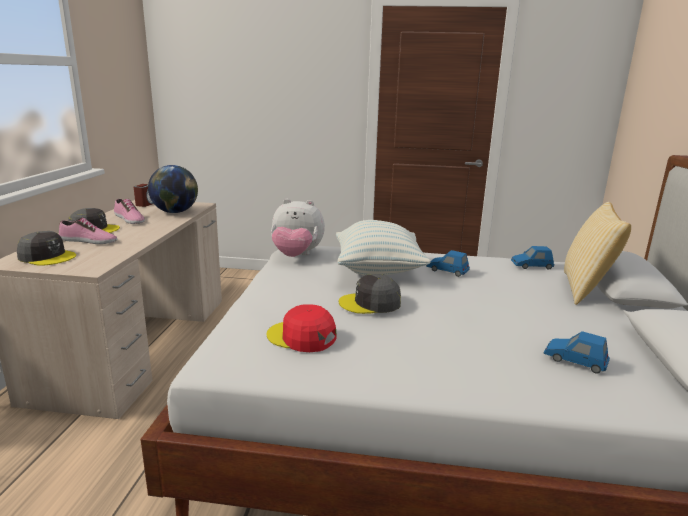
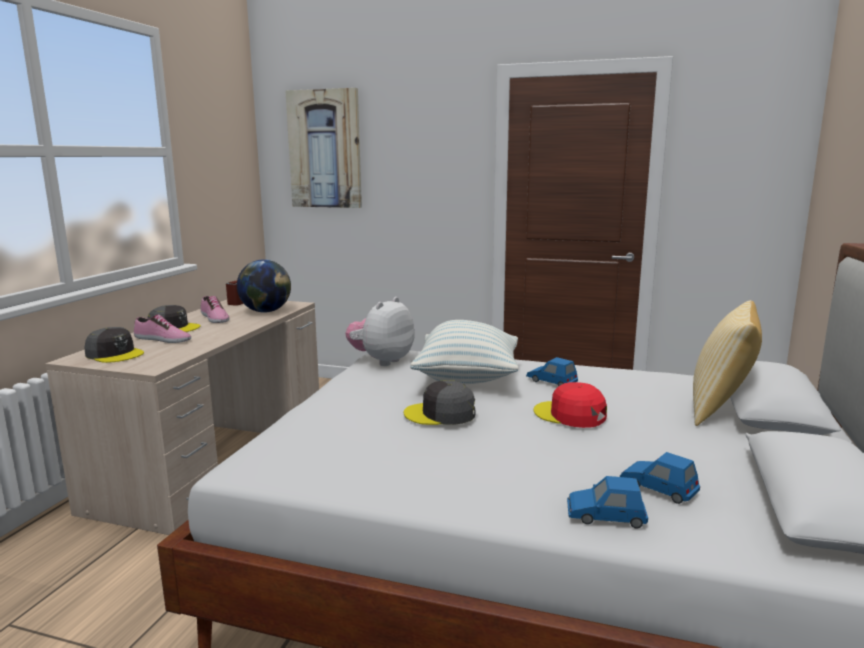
camera: 10 degrees right, 5 degrees down
(214, 64) = (325, 149): none -> picture
(296, 256) = (382, 361): plush toy -> plush toy turned 105 degrees clockwise
(301, 337) = (346, 446): red cap -> red cap (570, 415)
(531, 266) = (663, 379): blue toy car -> blue toy car (605, 516)

